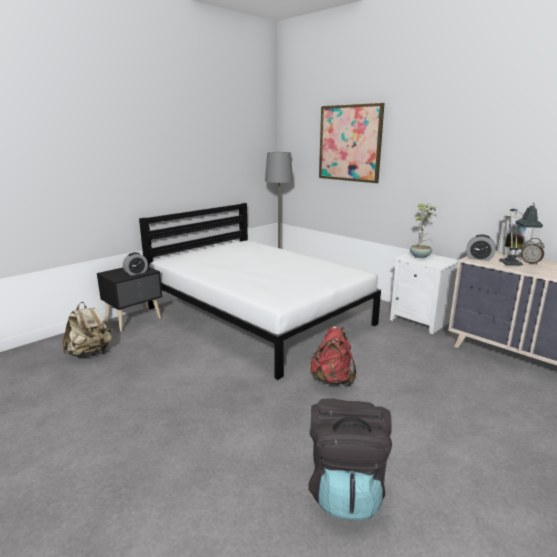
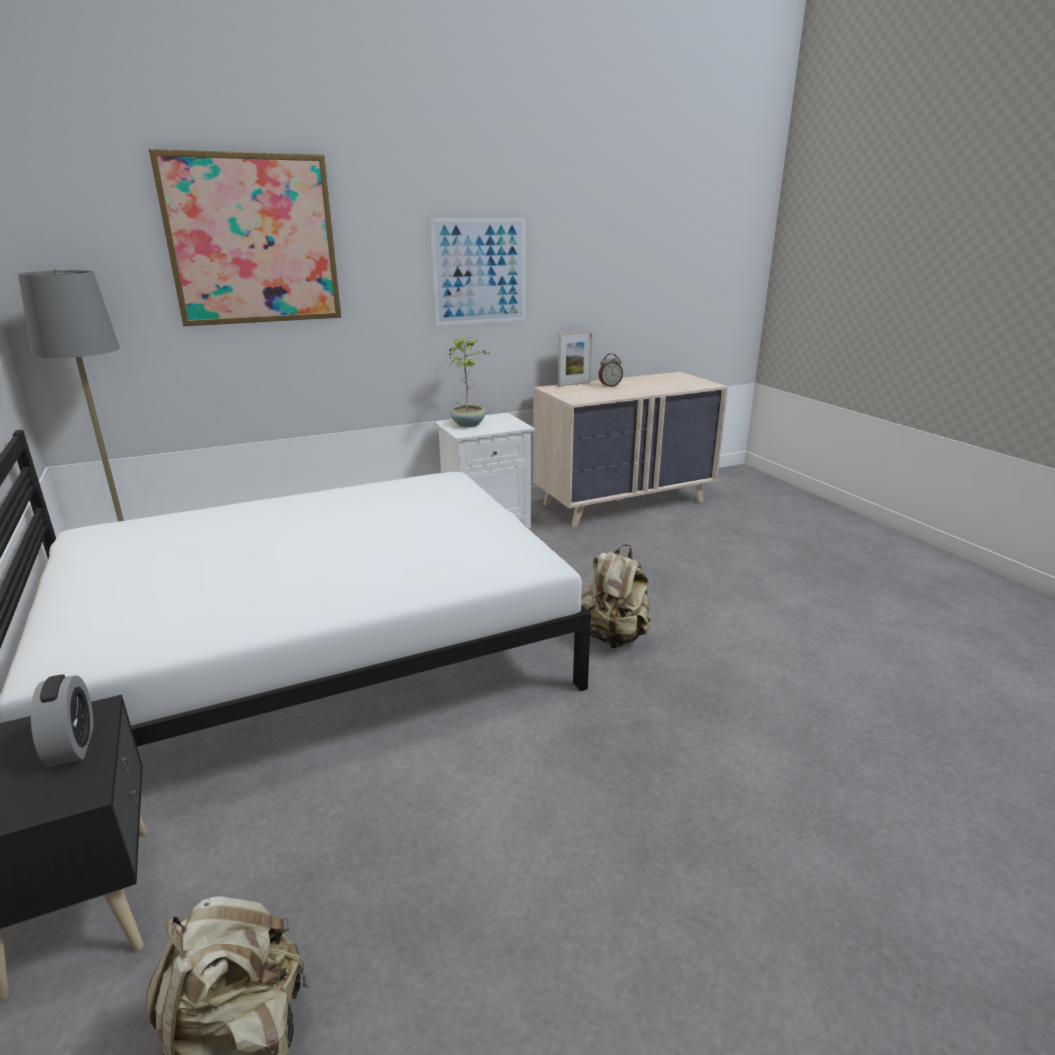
camera: 70 degrees left, 5 degrees up
(332, 380) = (613, 637): red backpack -> beige backpack
(346, 489) = (858, 691): black backpack -> none
(459, 167) = (479, 271): none -> picture
(479, 258) = (575, 397): alarm clock -> none
(512, 265) = (612, 392): table lamp -> none

